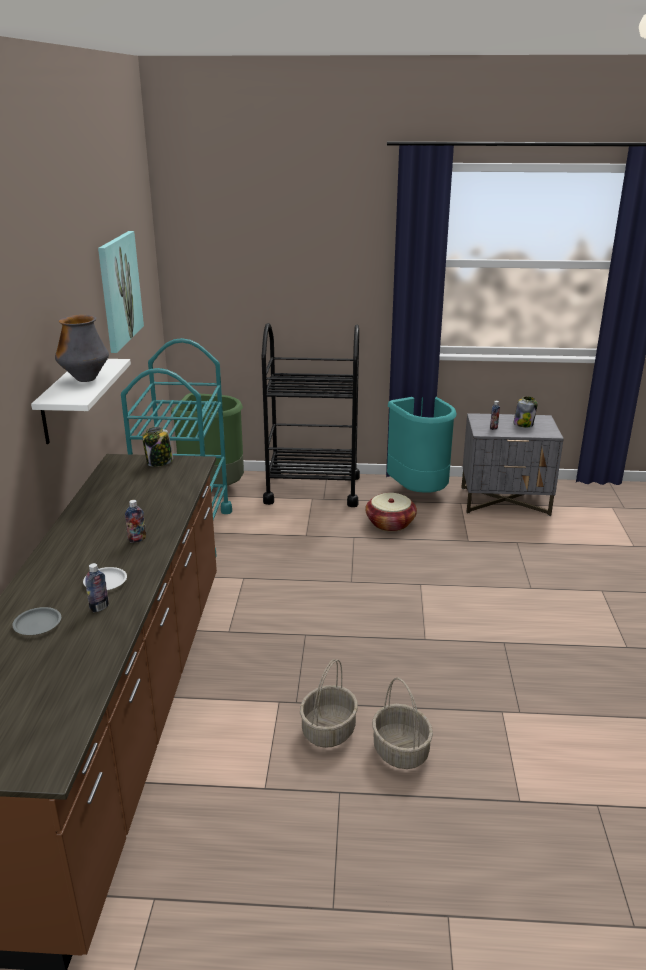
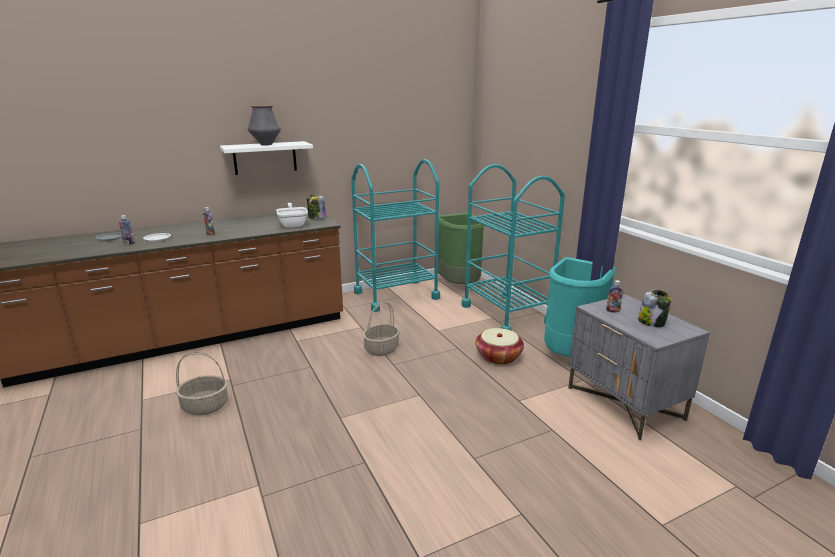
camera: 60 degrees right, 5 degrees down
(120, 290) = (387, 115): picture -> none
(170, 481) = (293, 224): none -> frying pan
(312, 489) = (506, 314): black cart -> turquoise cart
(400, 751) = (190, 443): basket -> basket (381, 349)

